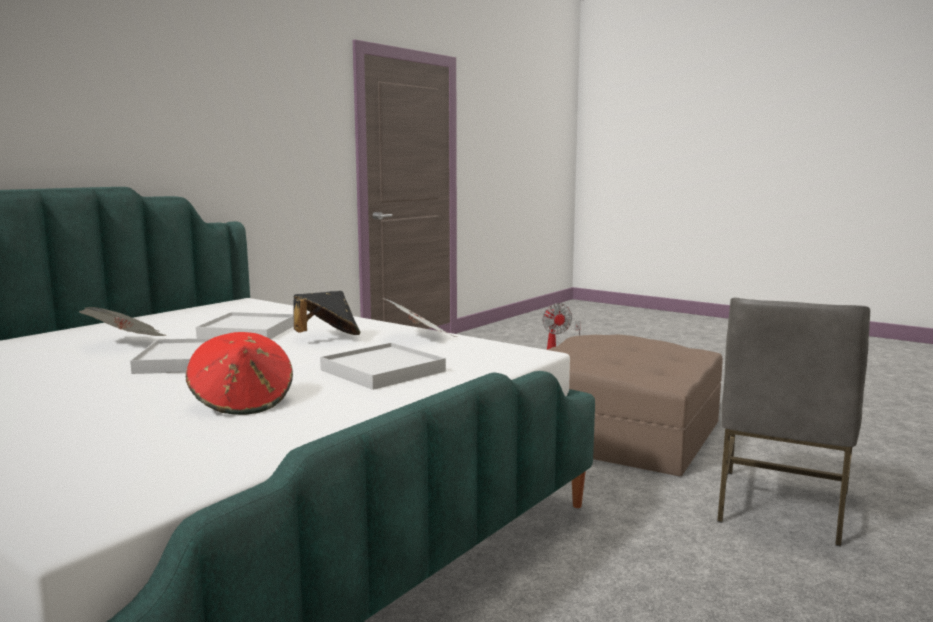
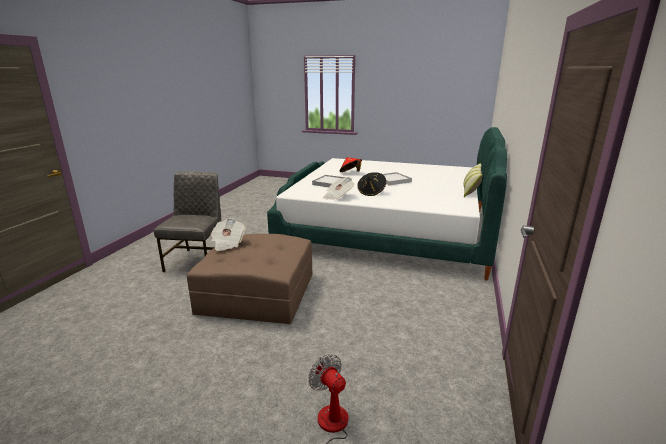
camera: 160 degrees right, 10 degrees up
(105, 324) = (471, 190): none -> pillow
(127, 343) = (431, 183): newspaper -> newspaper (228, 243)
(248, 331) = (408, 192): white tray -> none

